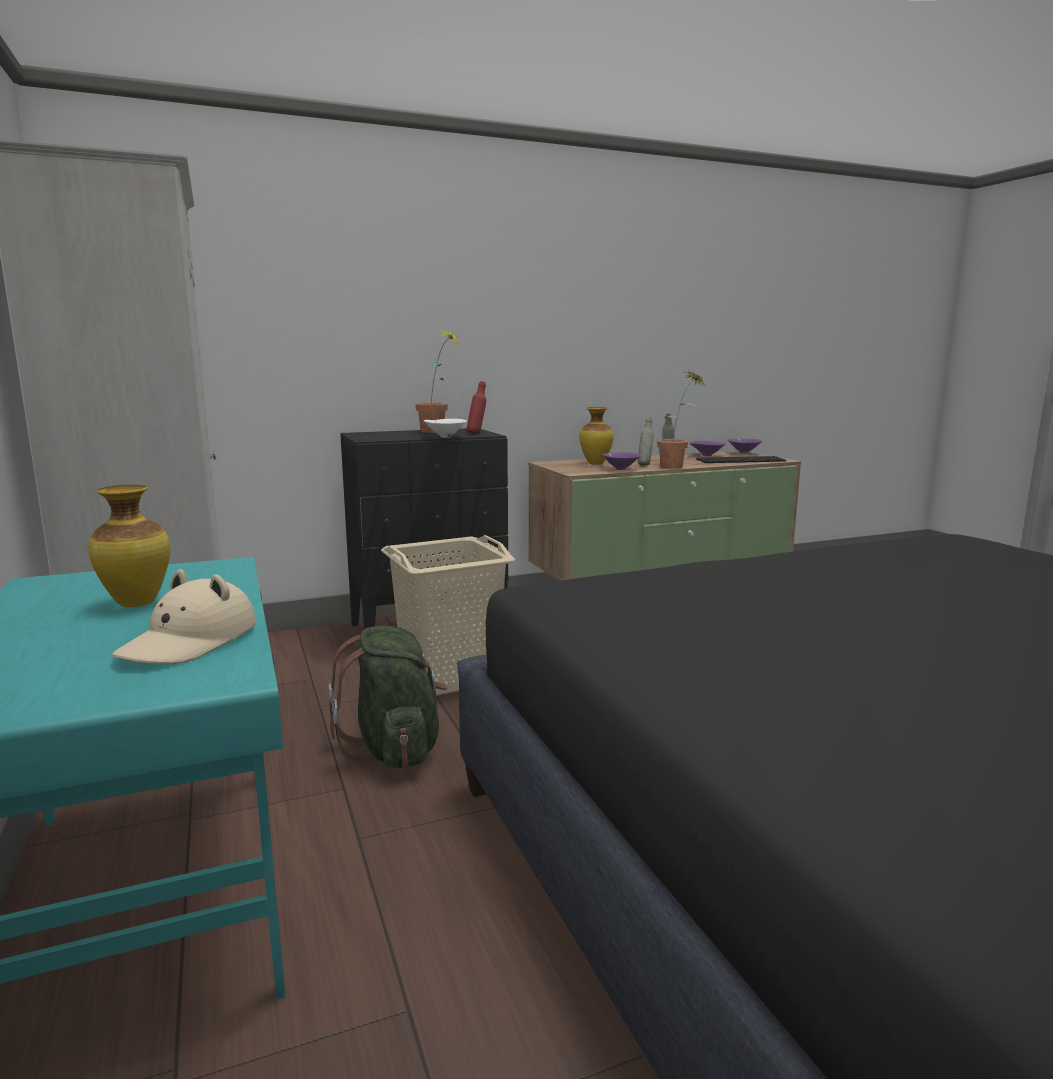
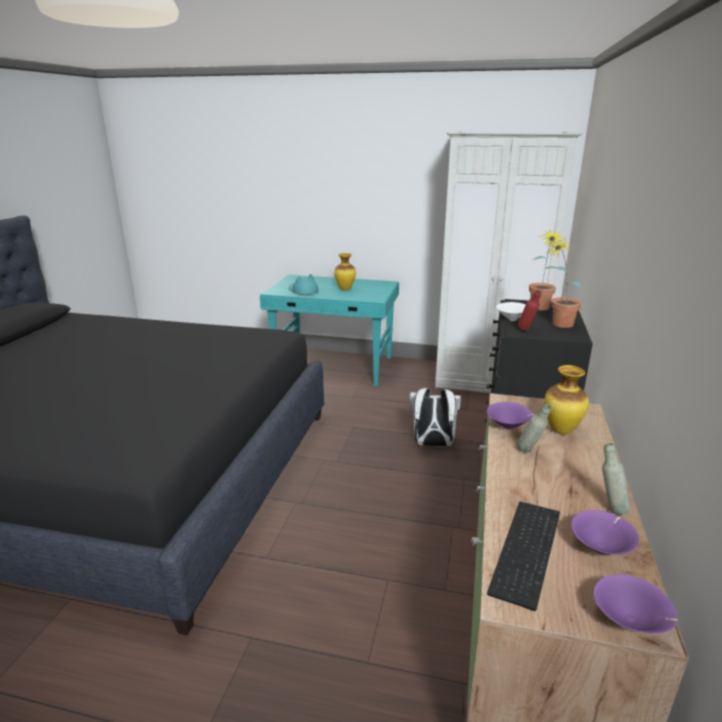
camera: 125 degrees right, 10 degrees up
(190, 641) = (302, 291): beige hat -> turquoise hat
(394, 749) = (369, 411): green backpack -> none
(450, 677) = (432, 444): beige laundry basket -> white backpack
(677, 466) = (504, 468): potted plant -> potted plant (539, 309)

